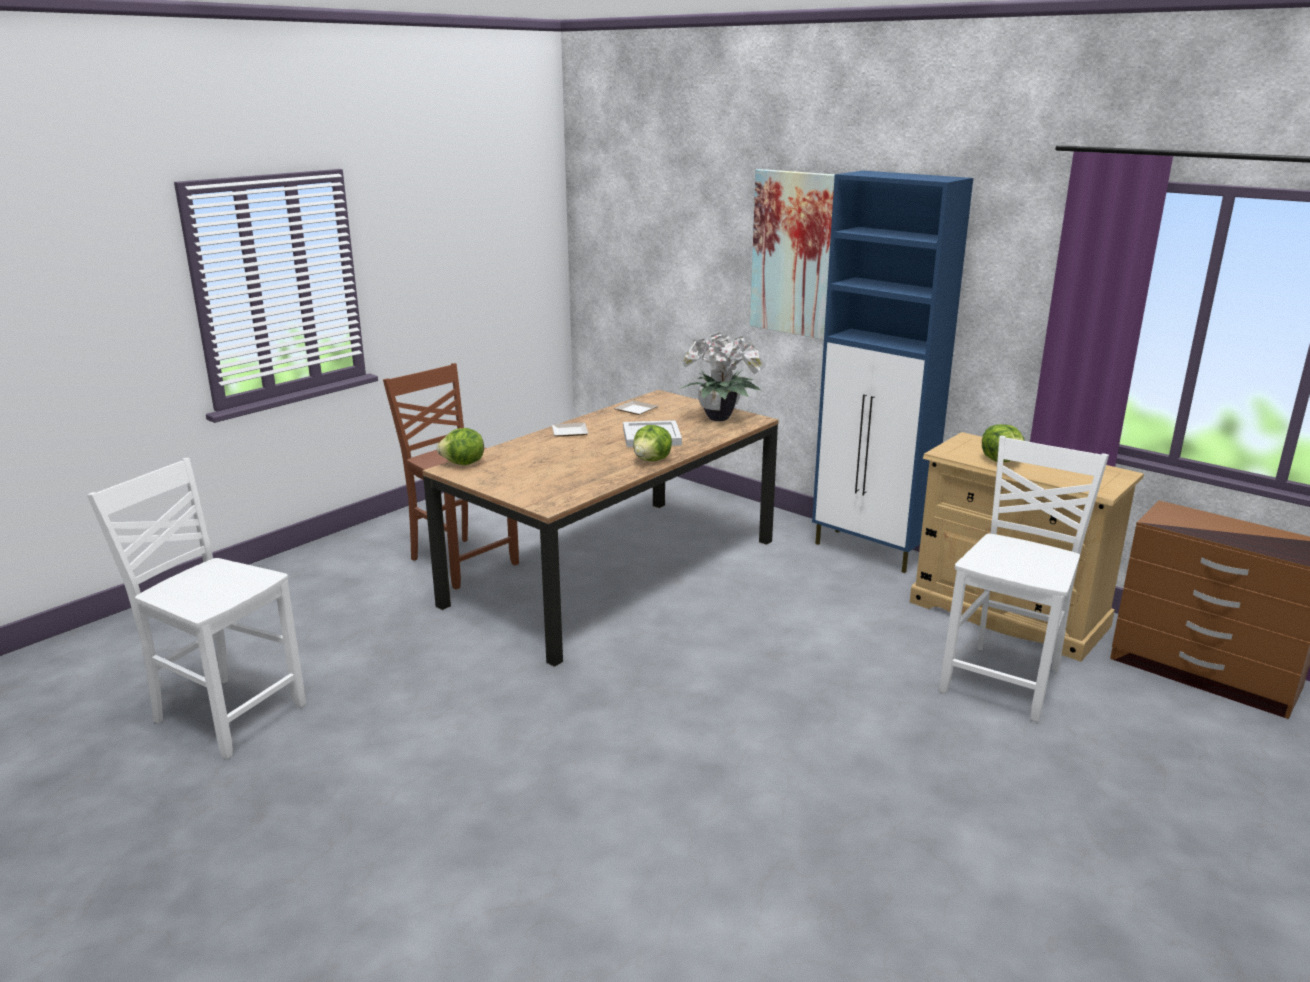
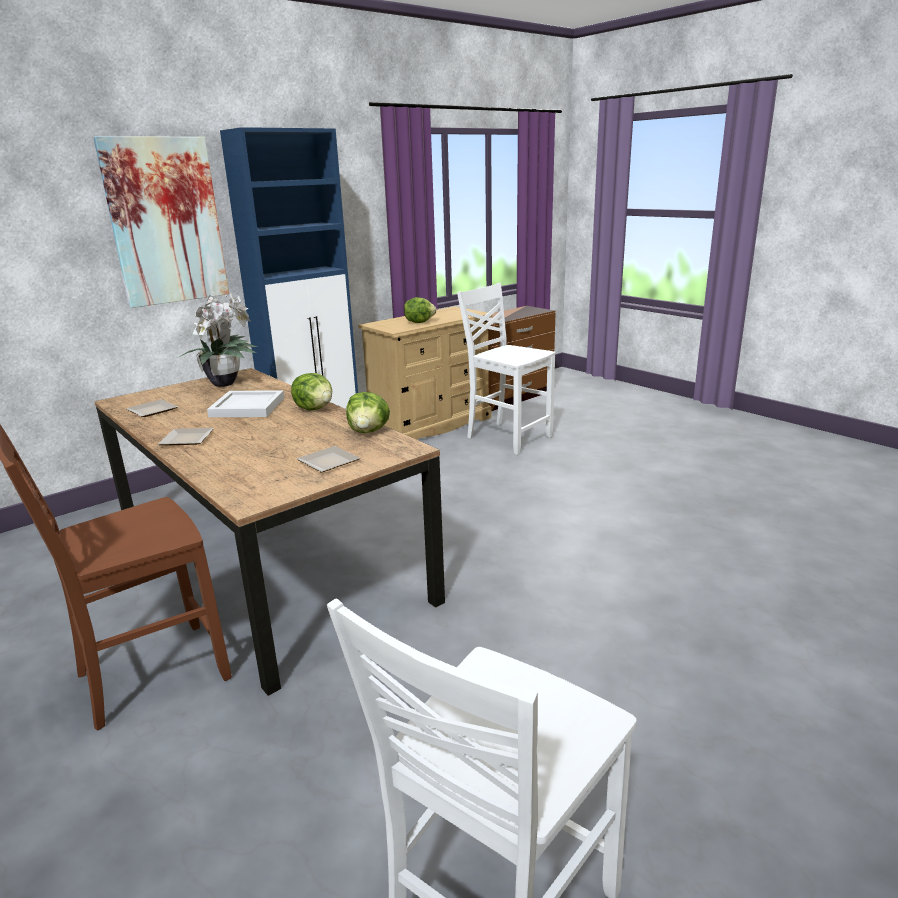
camera: 80 degrees left, 0 degrees up
(463, 464) = (240, 493): lettuce -> lettuce (368, 431)
(517, 482) = (328, 463): none -> plate

